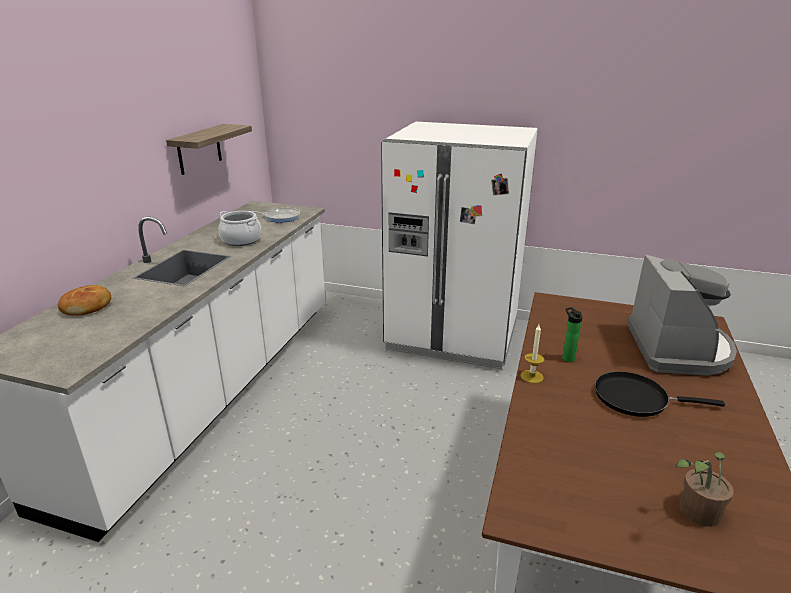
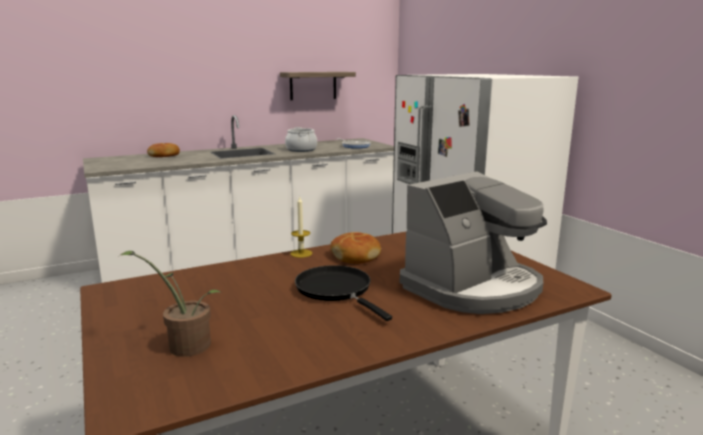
camera: 45 degrees right, 10 degrees down
(567, 358) = (356, 256): bottle -> bread

